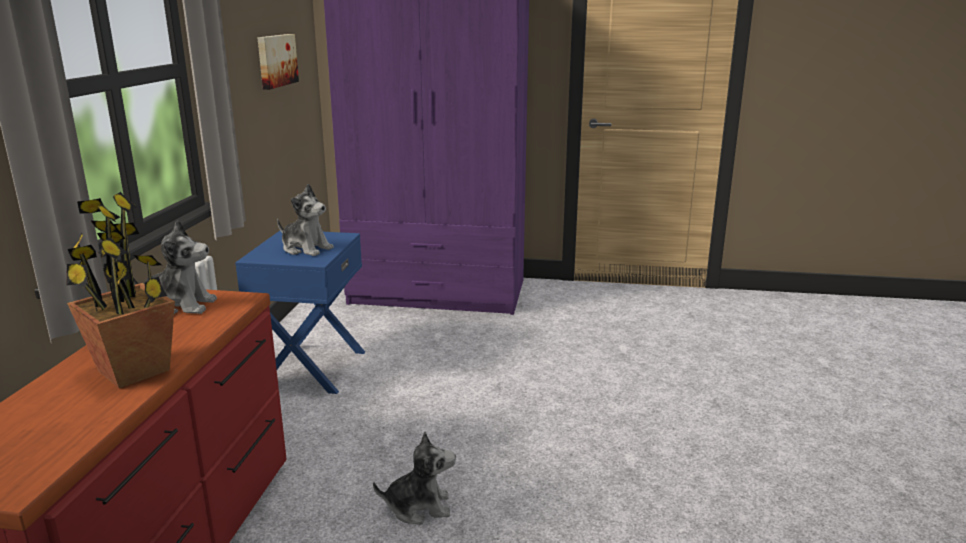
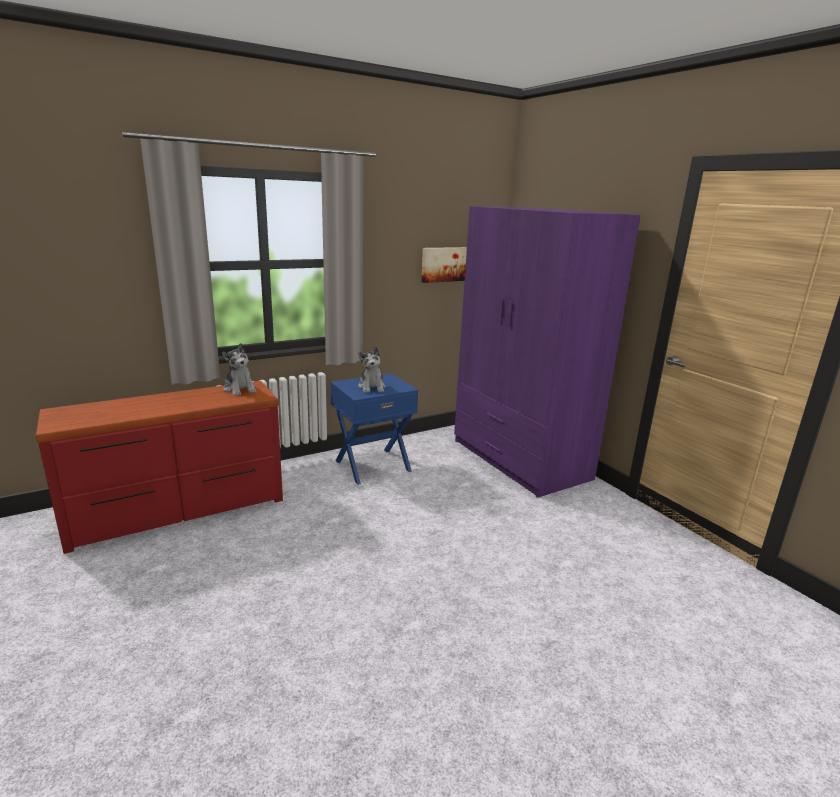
camera: 50 degrees right, 0 degrees up
(134, 371) = (163, 407): potted plant -> none
(419, 507) = (279, 560): plush toy -> none

